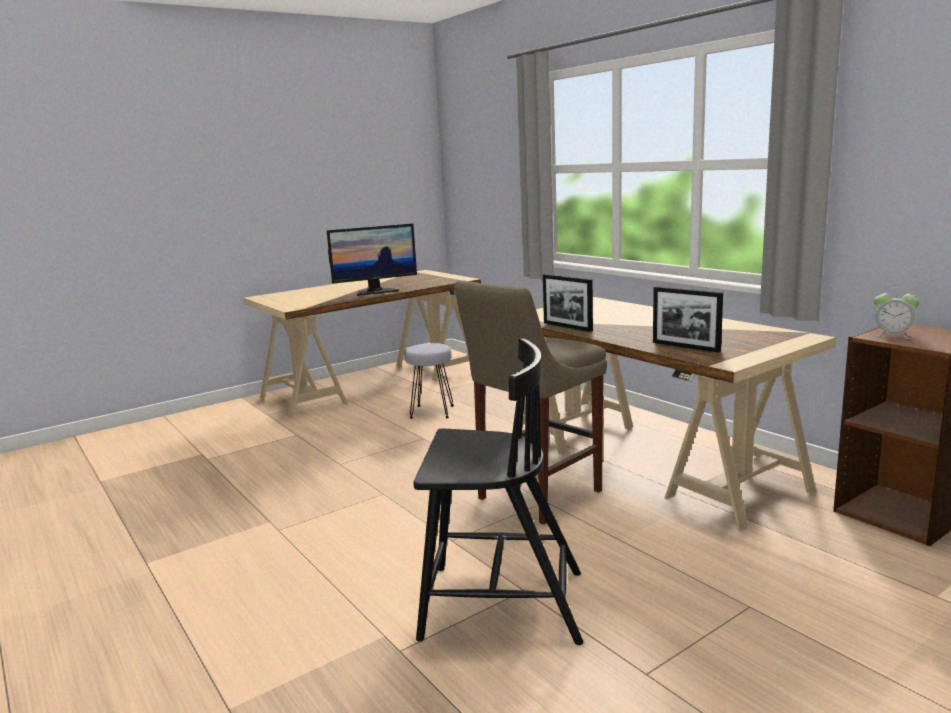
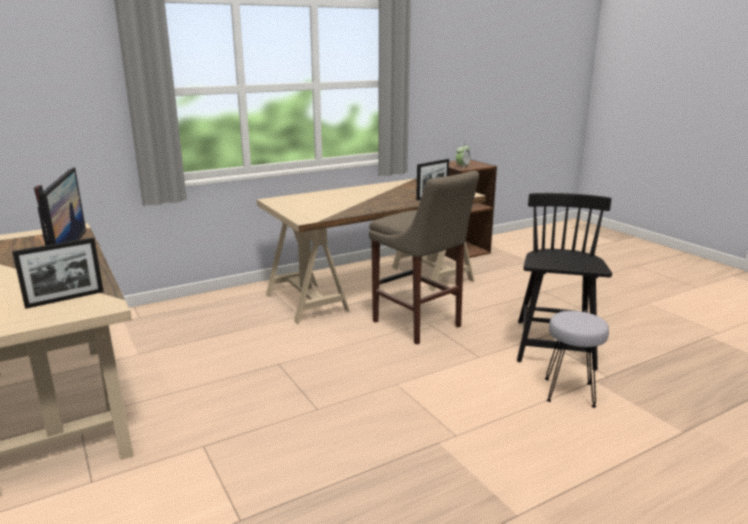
camera: 85 degrees left, 5 degrees up
(432, 412) = (207, 357): grey stool -> grey stool (570, 392)
(567, 327) = (357, 211): picture frame -> picture frame (65, 299)

